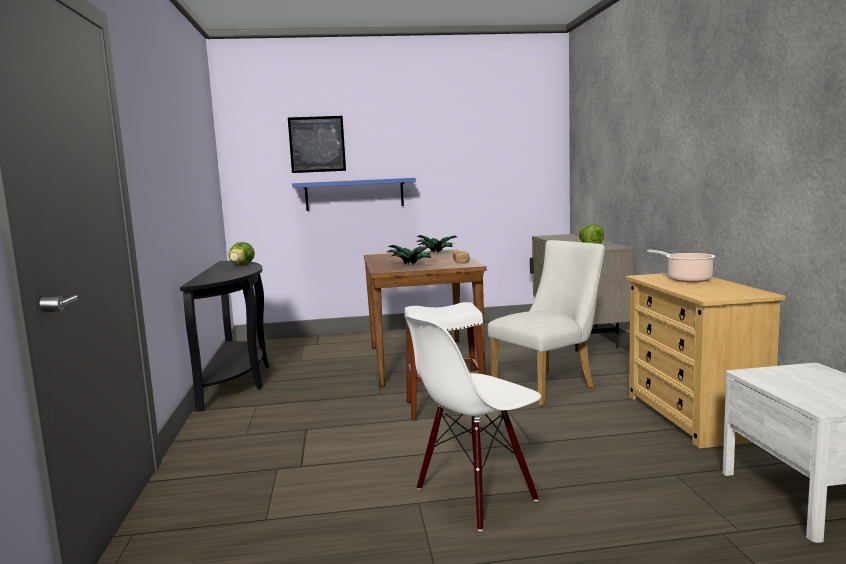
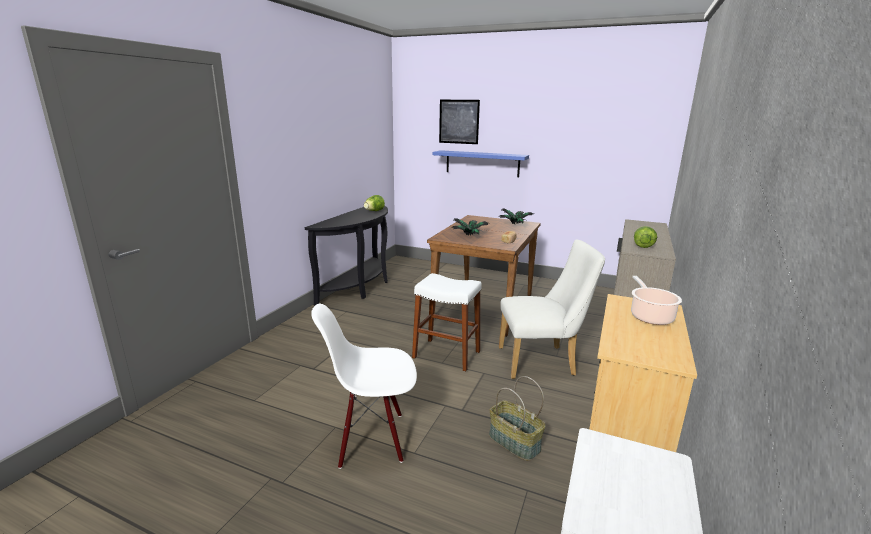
camera: 30 degrees right, 10 degrees up
(614, 448) = (513, 442): none -> basket

